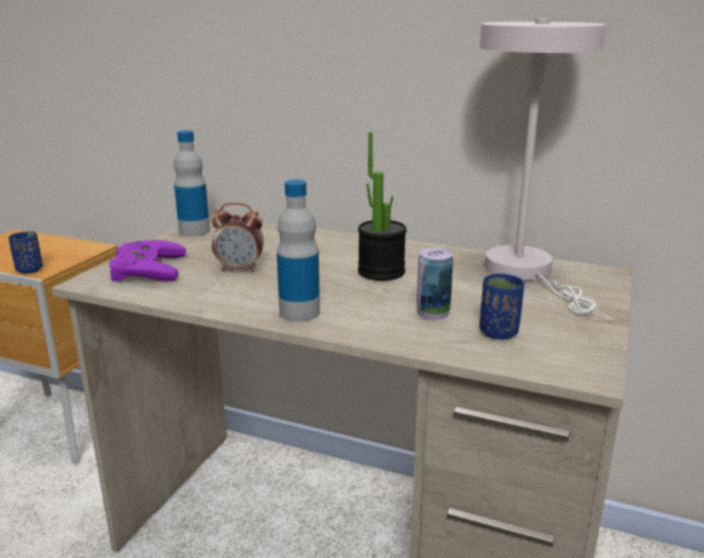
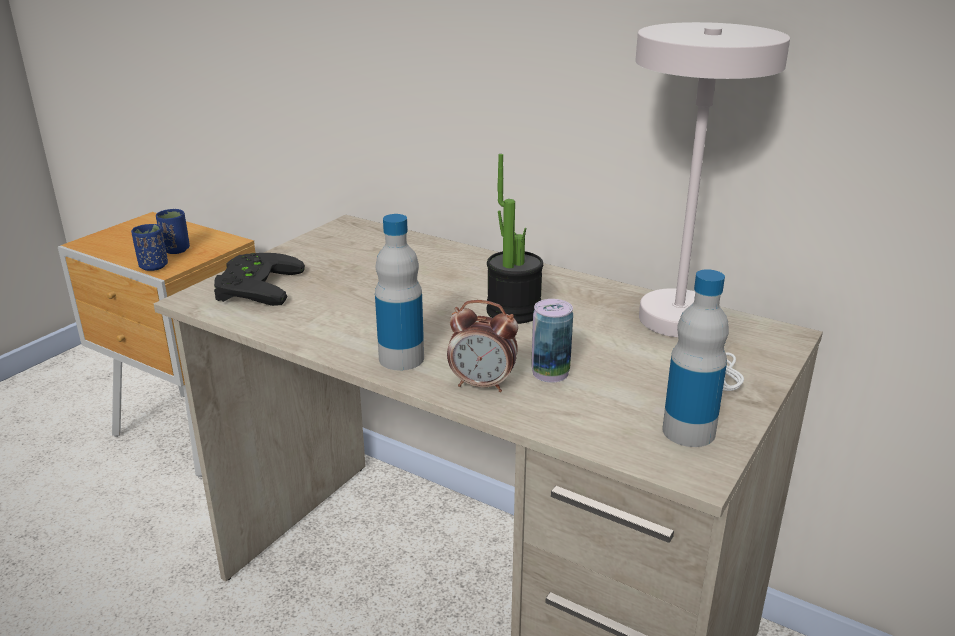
camera: 10 degrees right, 5 degrees up
(143, 268) = (253, 286): purple game controller -> black game controller
(194, 231) = (324, 239): bottle -> bottle (688, 431)
(240, 269) = (357, 295): alarm clock -> alarm clock (482, 384)
(498, 332) = (615, 406): blue cup -> blue cup (176, 250)

